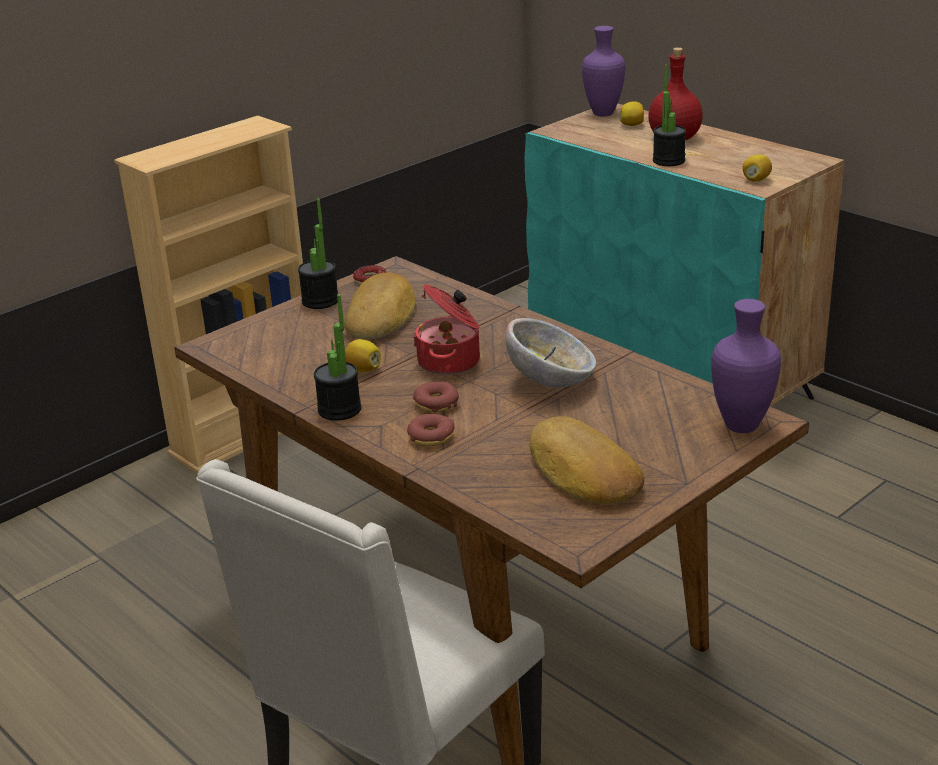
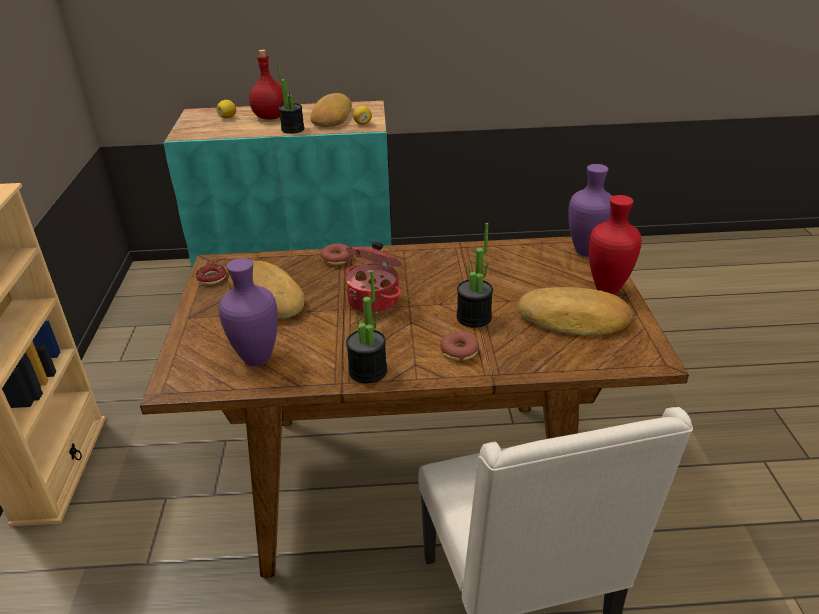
camera: 50 degrees left, 5 degrees up
(320, 301) = (201, 309): potted plant -> potted plant (474, 317)
(363, 370) = (329, 336): lemon -> none
(436, 404) = (419, 330): donut -> donut (336, 259)
(551, 380) = (453, 280): bowl -> none
(602, 114) = (194, 117): purple vase -> purple vase (256, 360)
(679, 467) = (605, 288): none -> red vase
(737, 160) = (331, 117): none -> bread

